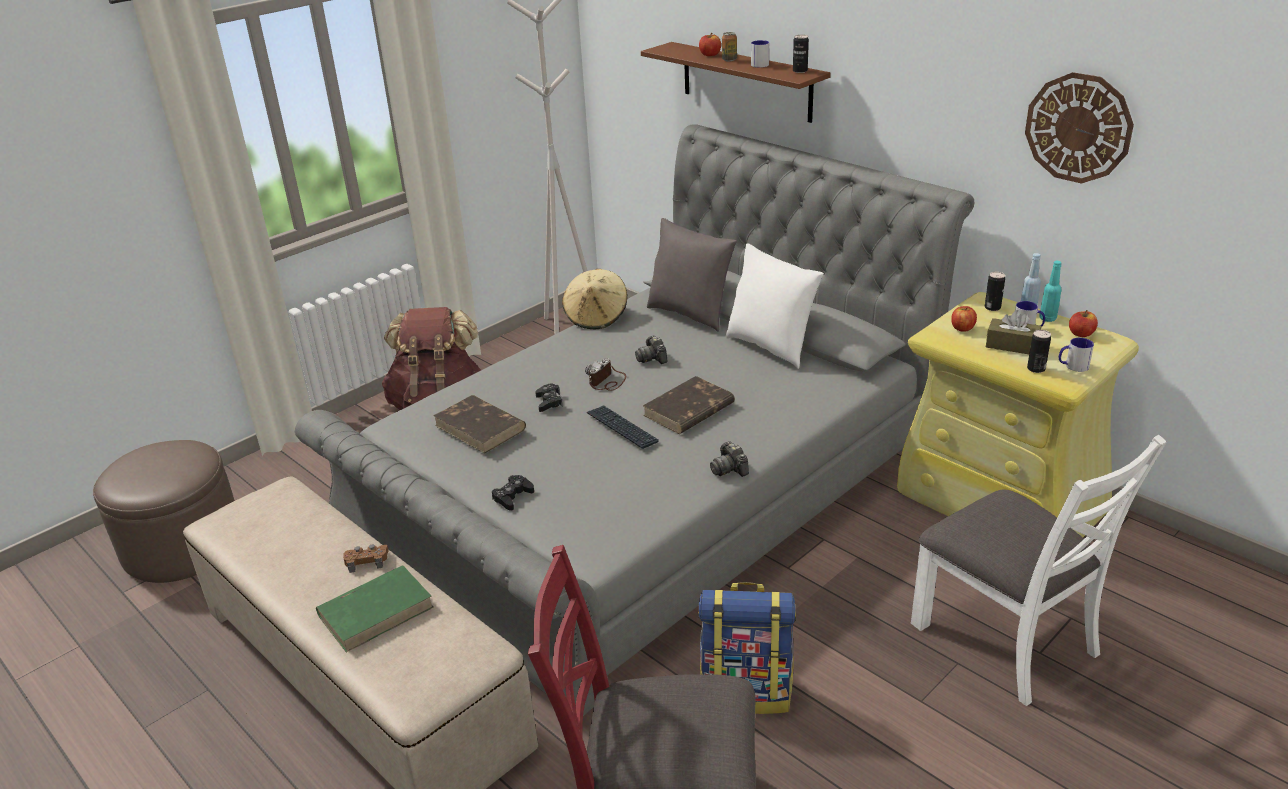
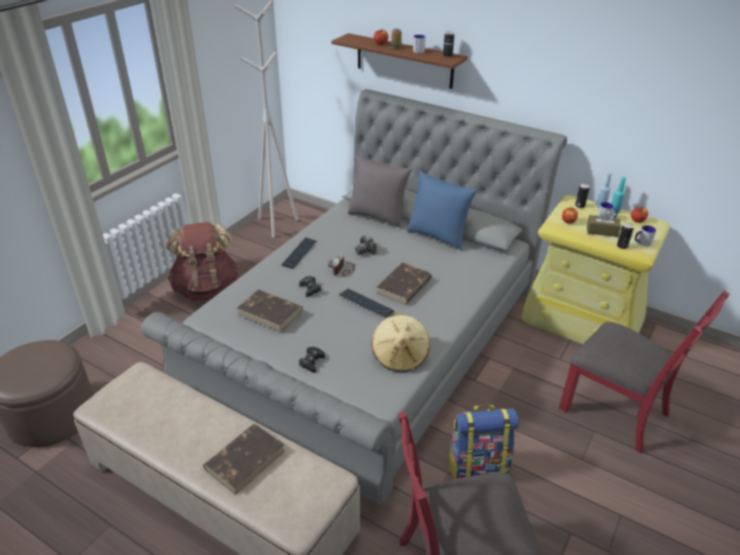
camera: 15 degrees left, 5 degrees up
(367, 561) = (224, 422): brown game controller -> none
(377, 611) = (245, 459): green book -> brown book
(554, 355) = (299, 253): none -> keyboard
(596, 317) = (317, 223): beige hat -> beige hat (400, 356)
(729, 469) = (445, 326): camera -> none
(771, 346) = (437, 236): white pillow -> blue pillow
(1007, 638) = (616, 411): white chair -> red chair
(1078, 128) = (639, 94): wall clock -> none

